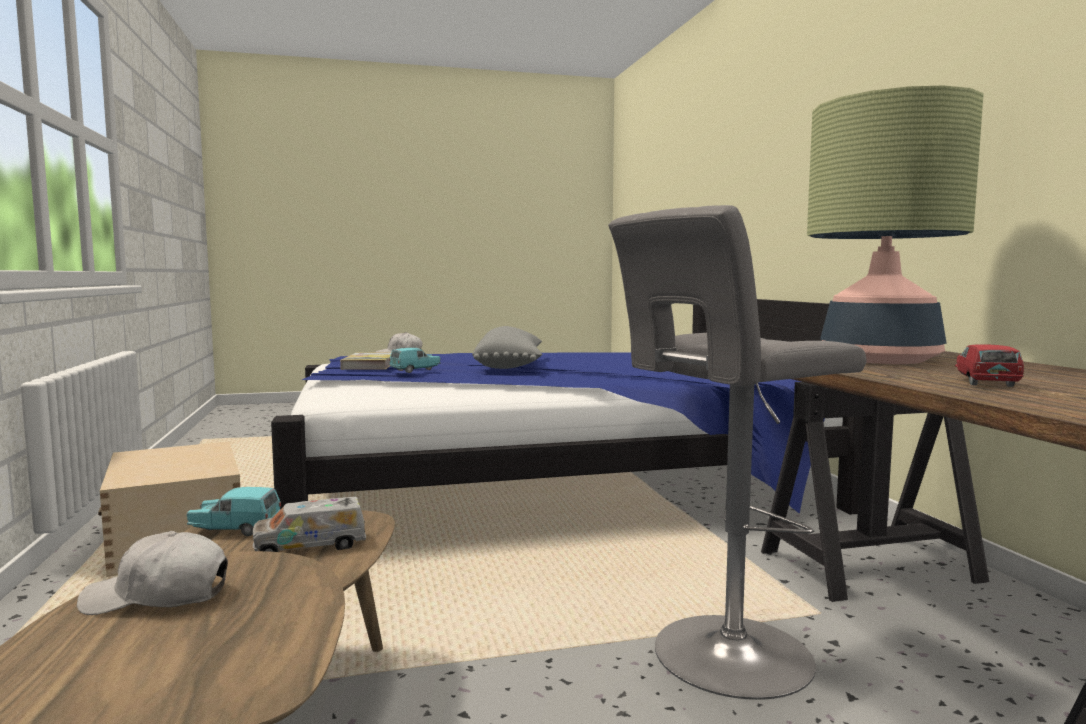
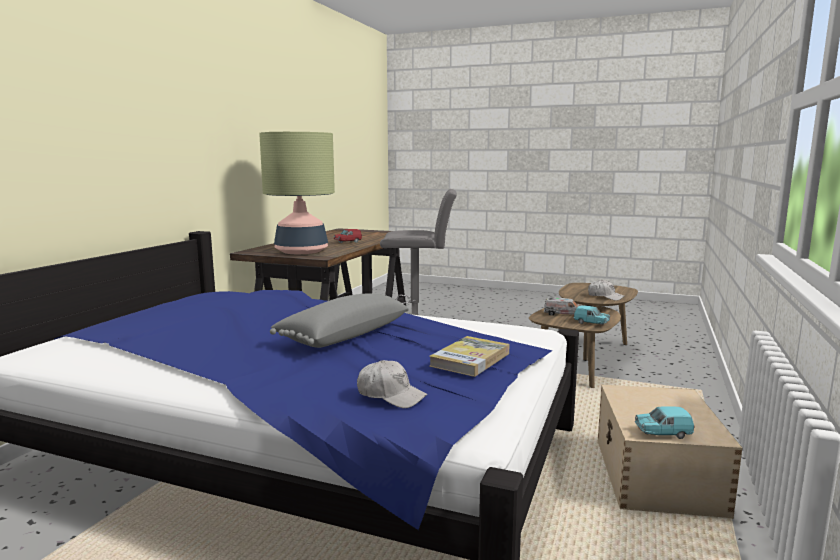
camera: 145 degrees left, 5 degrees up
(415, 371) = (446, 336): turquoise toy car -> turquoise toy car (662, 433)

